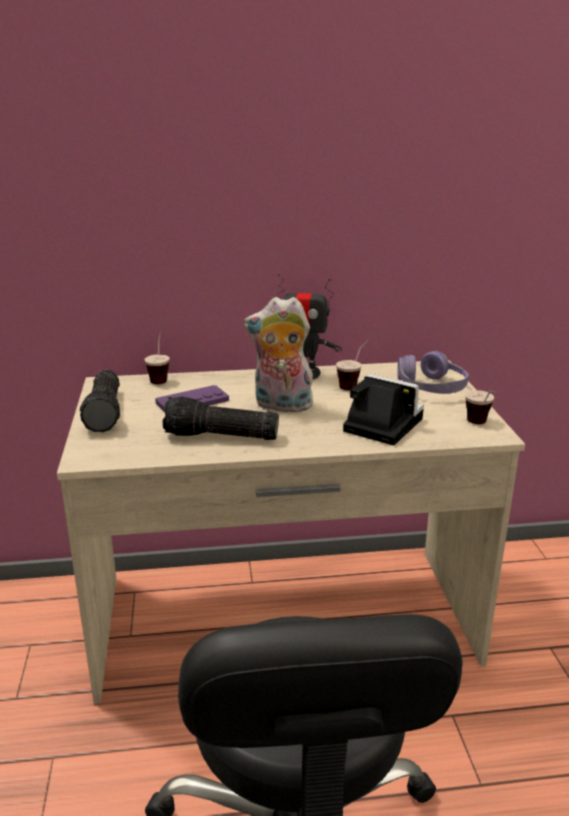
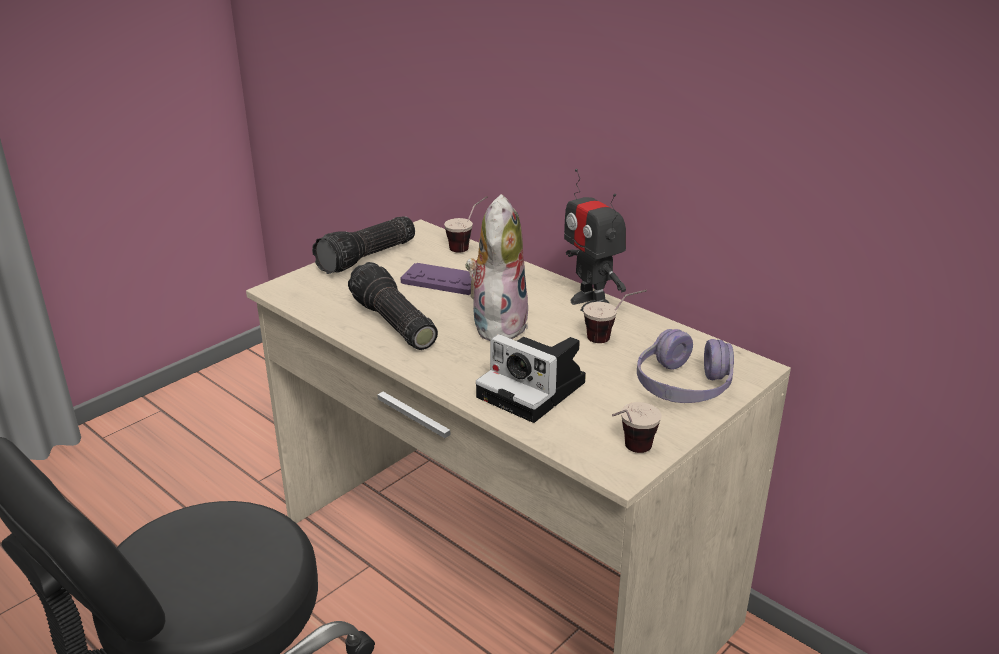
camera: 50 degrees right, 5 degrees up
(281, 406) = (497, 323): plush toy -> plush toy turned 45 degrees clockwise
(379, 424) = (535, 390): camera -> camera turned 135 degrees clockwise

